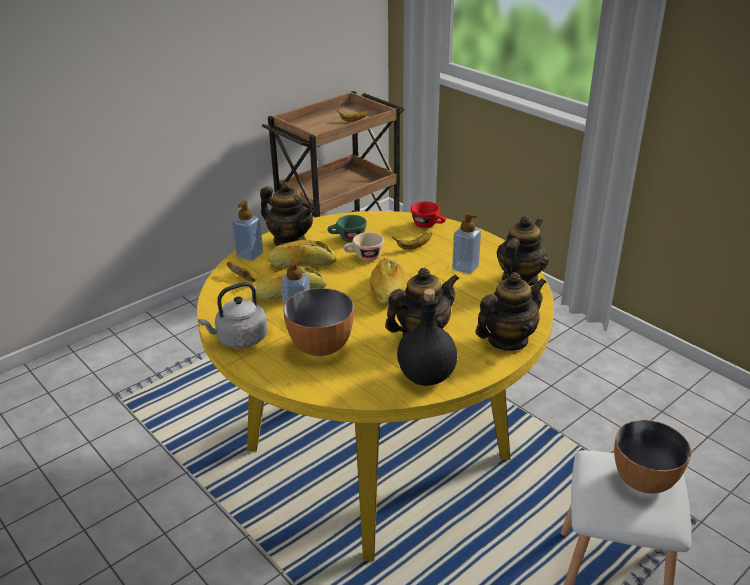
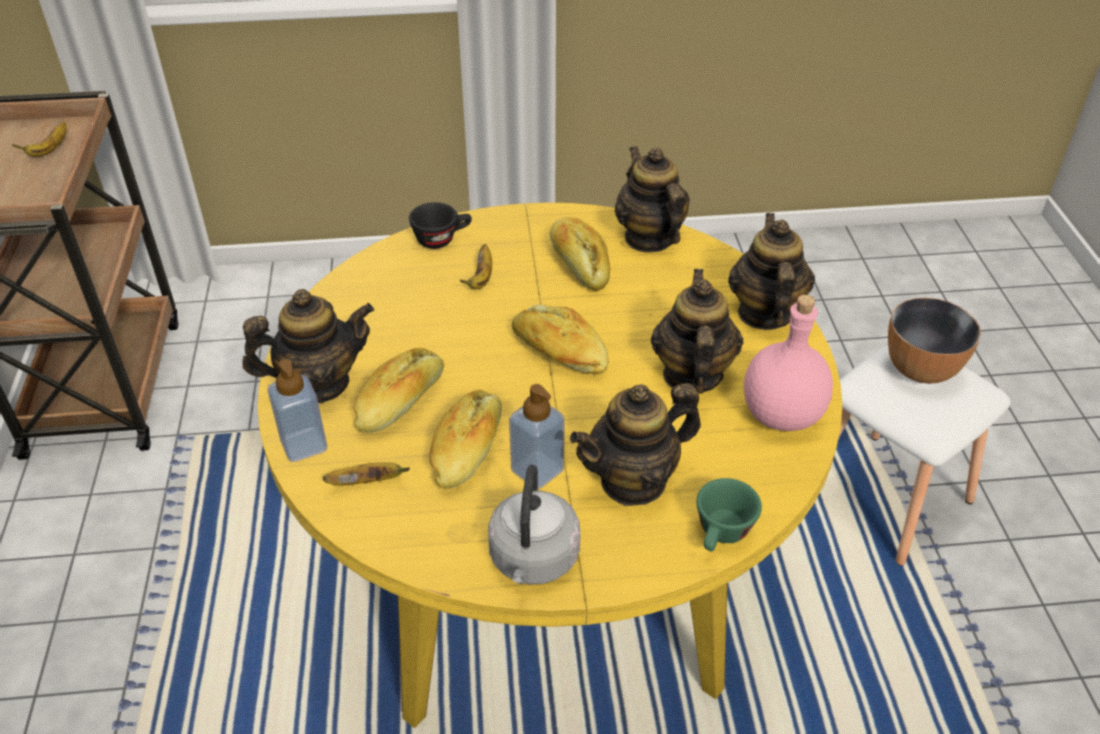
camera: 55 degrees left, 10 degrees up
(321, 347) = (633, 481): bowl -> teapot
(347, 239) = (385, 325): green cup -> green cup (722, 535)
(364, 257) = (453, 334): beige cup -> none
(427, 376) = (782, 414): black bottle -> pink bottle
(428, 225) = (442, 239): red cup -> black cup
(465, 268) = (579, 263): soap dispenser -> bread

